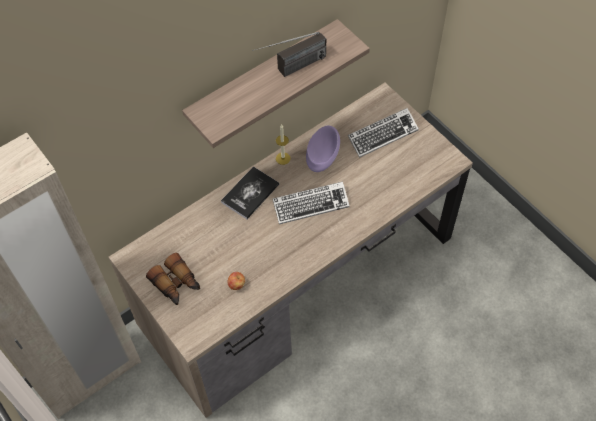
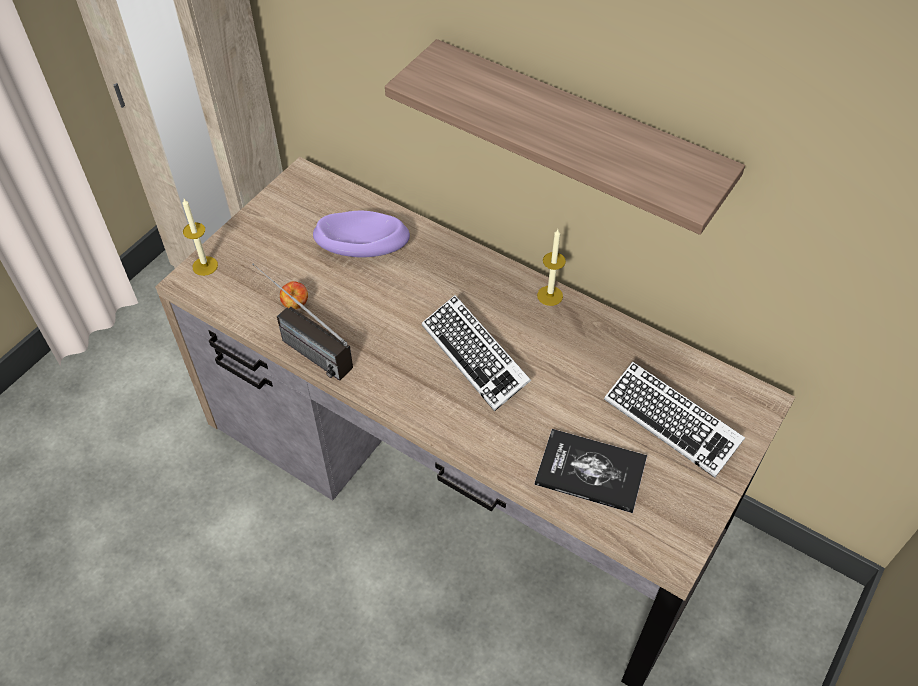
camera: 70 degrees right, 5 degrees down
(176, 284) = (276, 237): binoculars -> none
(183, 329) = (205, 266): none -> candle
(250, 193) = (464, 274): book -> book (590, 472)
(291, 69) = (586, 134): radio -> radio (300, 345)
(323, 155) = (582, 346): purple bowl -> purple bowl (362, 247)

